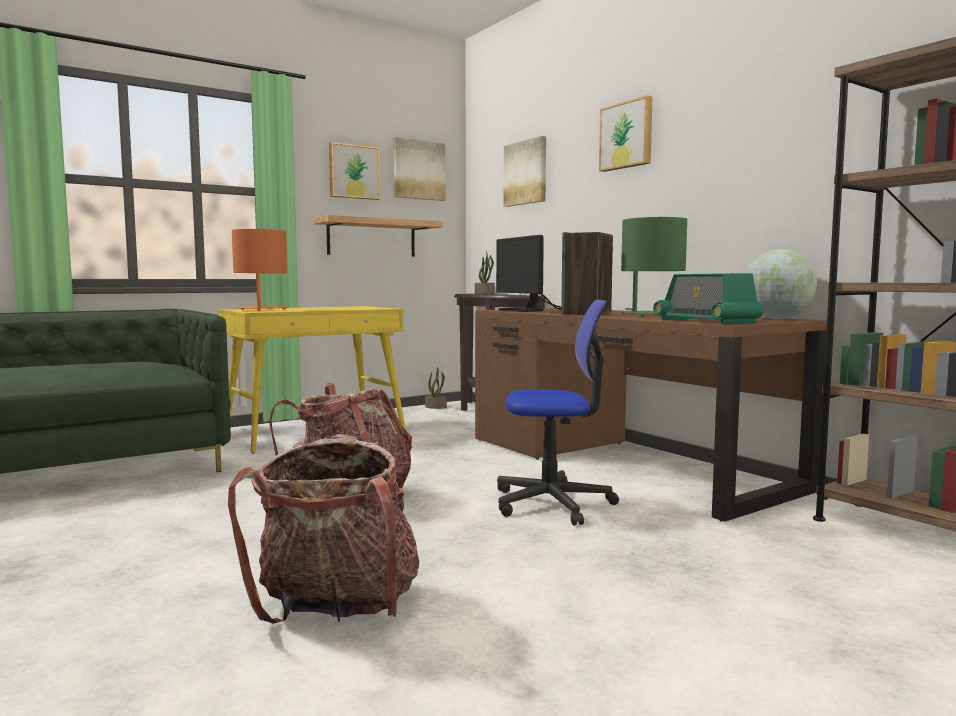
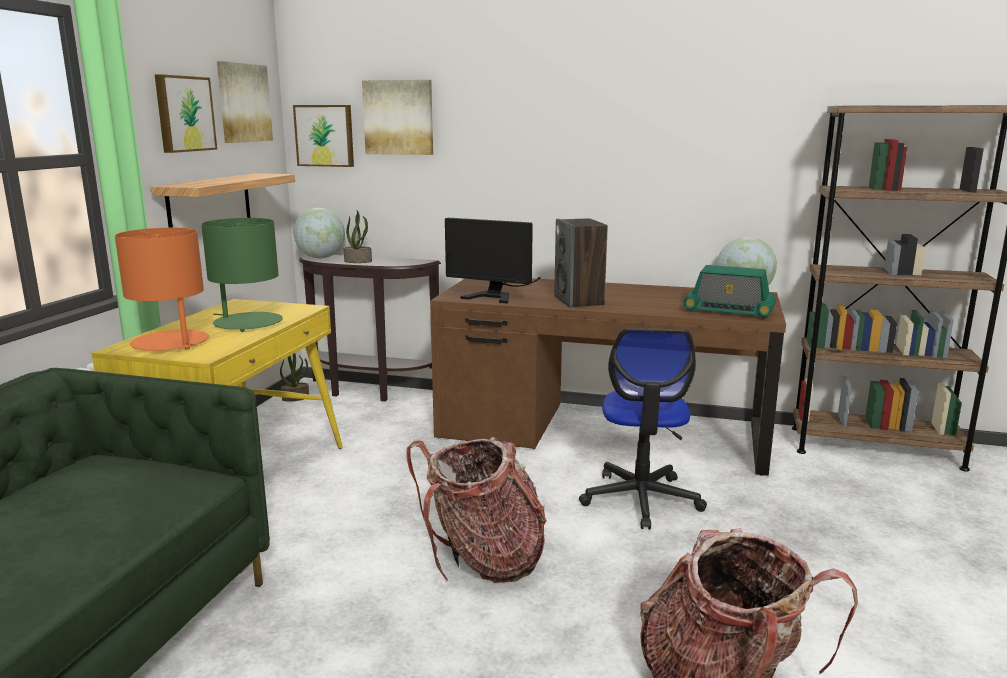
camera: 40 degrees left, 10 degrees up
(468, 293) = (320, 258): none -> globe
(552, 503) = (641, 499): office chair -> office chair turned 135 degrees clockwise
(627, 135) = (554, 100): picture -> picture (325, 135)
(651, 315) = (636, 296): green table lamp -> green table lamp (247, 323)

